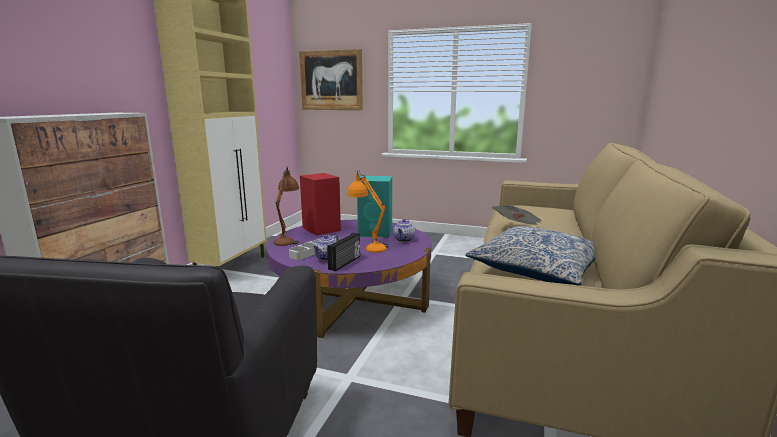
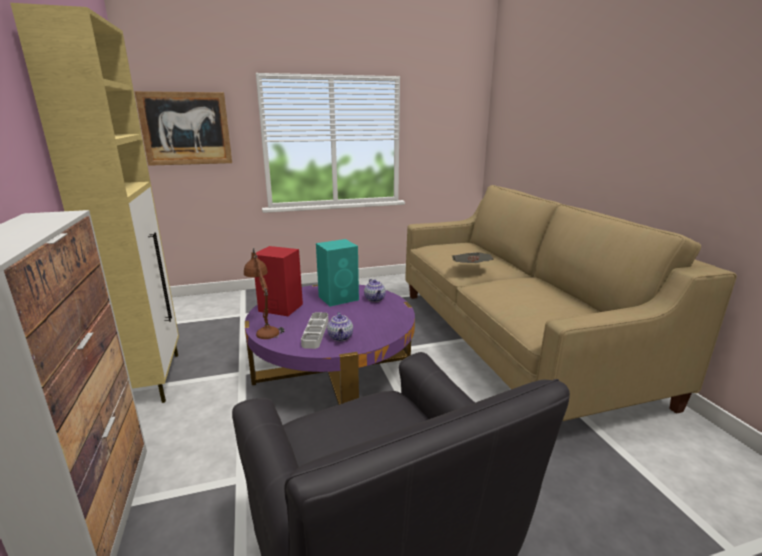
camera: 35 degrees left, 5 degrees up
(345, 263) = (365, 337): radio -> none
(368, 246) = (356, 314): orange table lamp -> none
(536, 268) = (537, 300): pillow -> none

